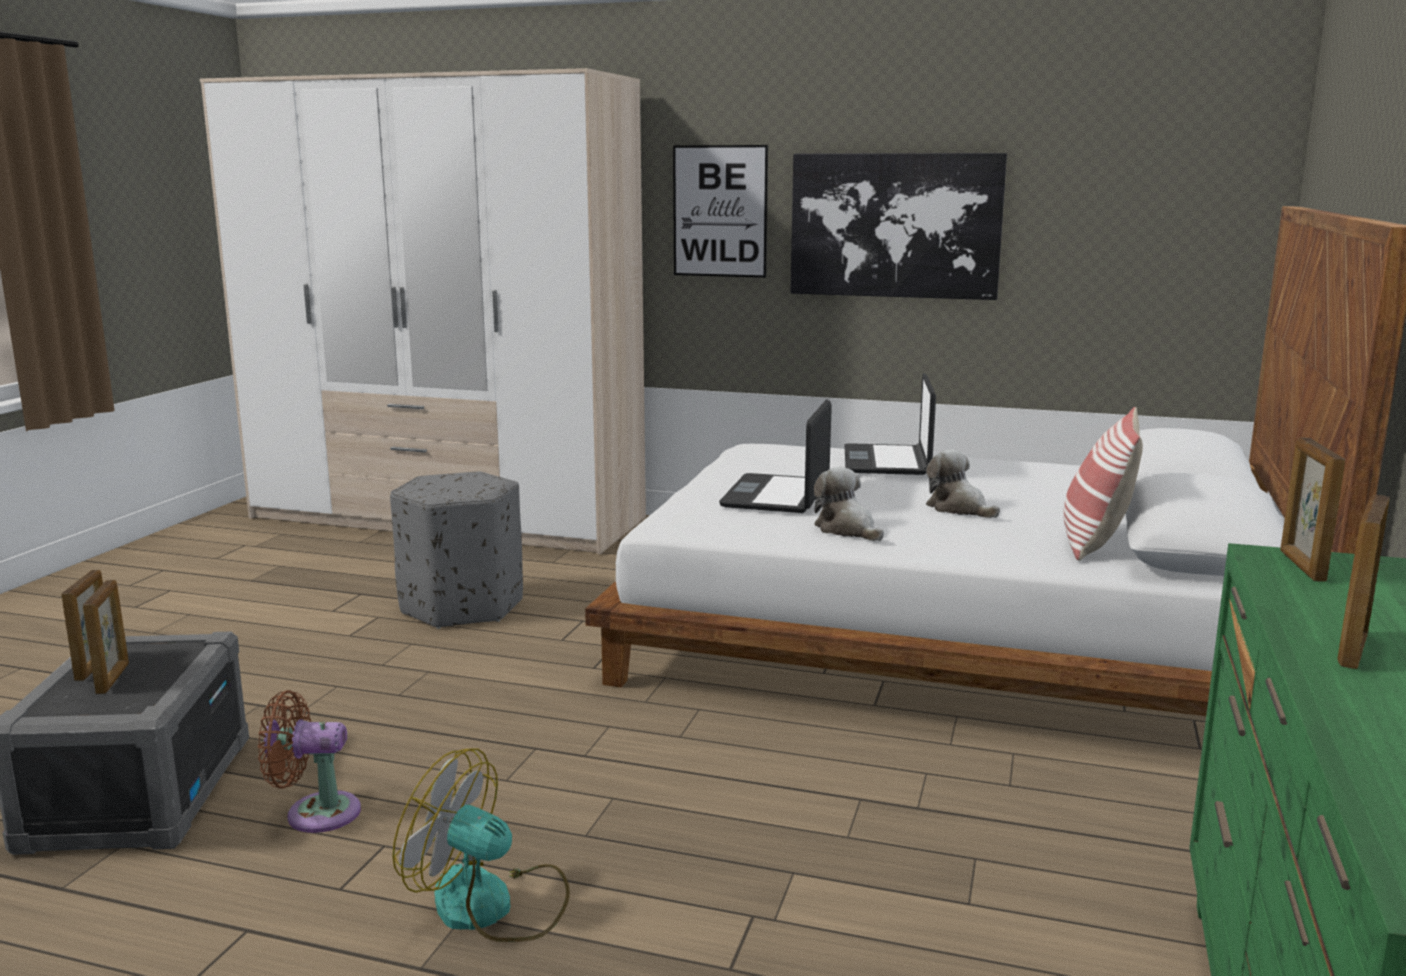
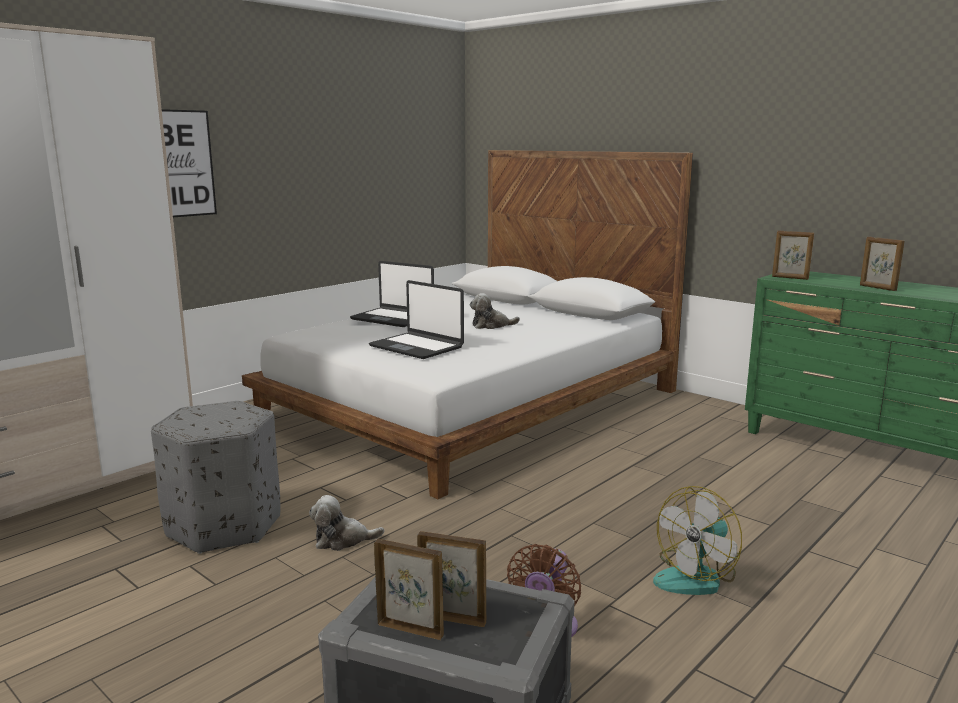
camera: 65 degrees left, 0 degrees up
(847, 530) = (499, 347): plush toy -> plush toy (342, 540)
(895, 225) = (295, 169): picture -> none
(1095, 542) = (567, 320): pillow -> none

